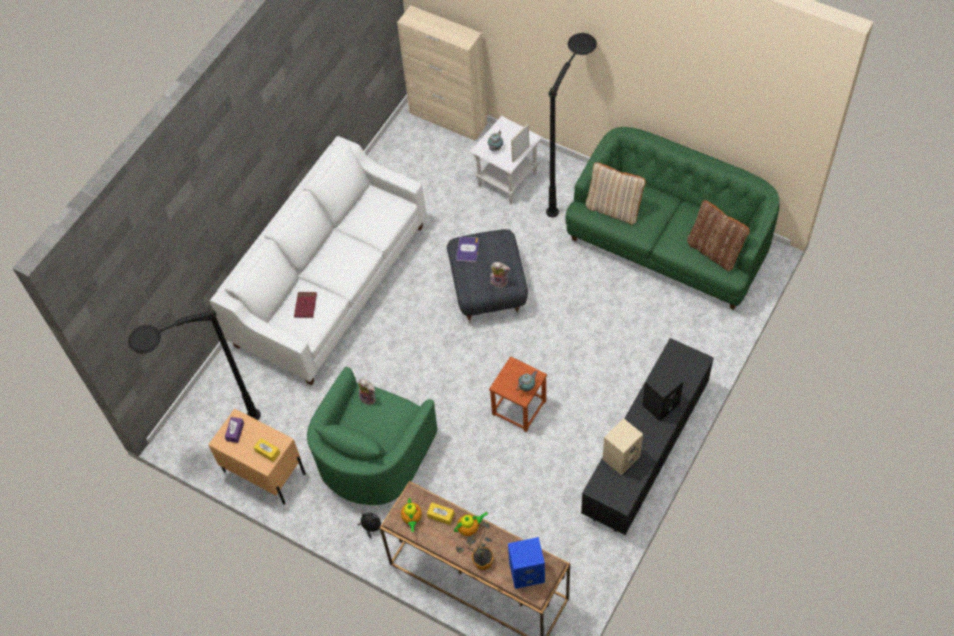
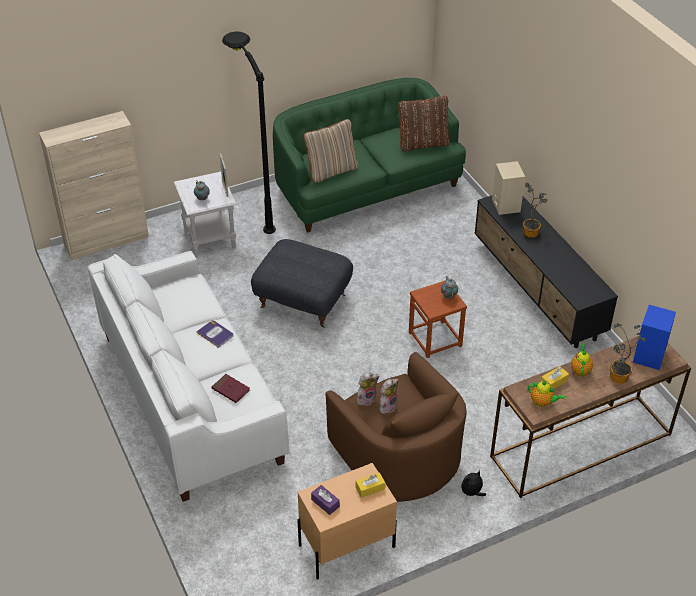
camera: 60 degrees left, 15 degrees down
(214, 435) = (268, 567): black floor lamp -> none
(373, 455) = (398, 455): green armchair -> brown armchair
(468, 250) = (278, 267): book -> book (215, 334)
(499, 281) = (328, 265): plush toy -> plush toy (387, 406)
(621, 456) = (562, 274): beige speaker -> beige speaker (505, 205)
(660, 403) = (532, 231): black speaker -> potted plant

